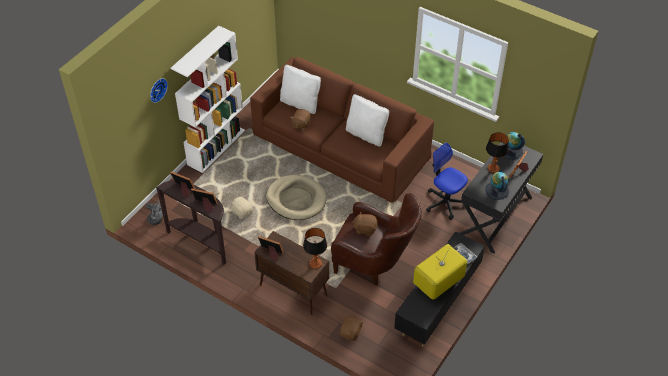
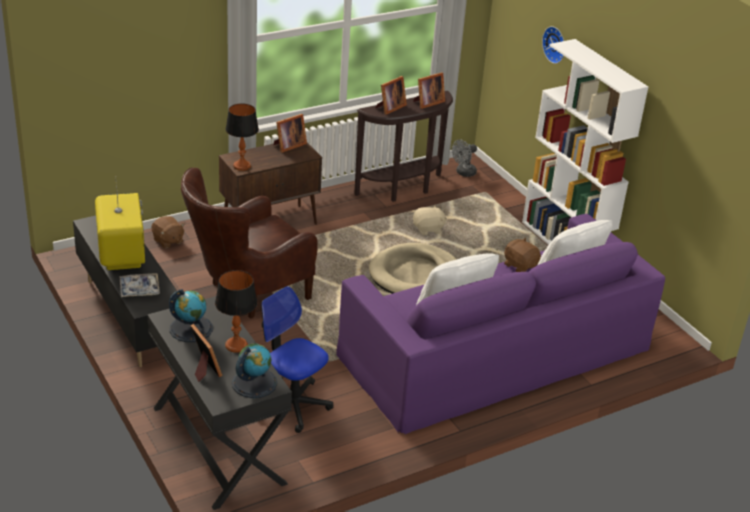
camera: 115 degrees right, 15 degrees down
(341, 145) = (495, 351): brown sofa -> purple sofa
(365, 228) = (271, 239): brown plush toy -> none
(445, 202) = (292, 405): office chair -> office chair turned 120 degrees counterclockwise

